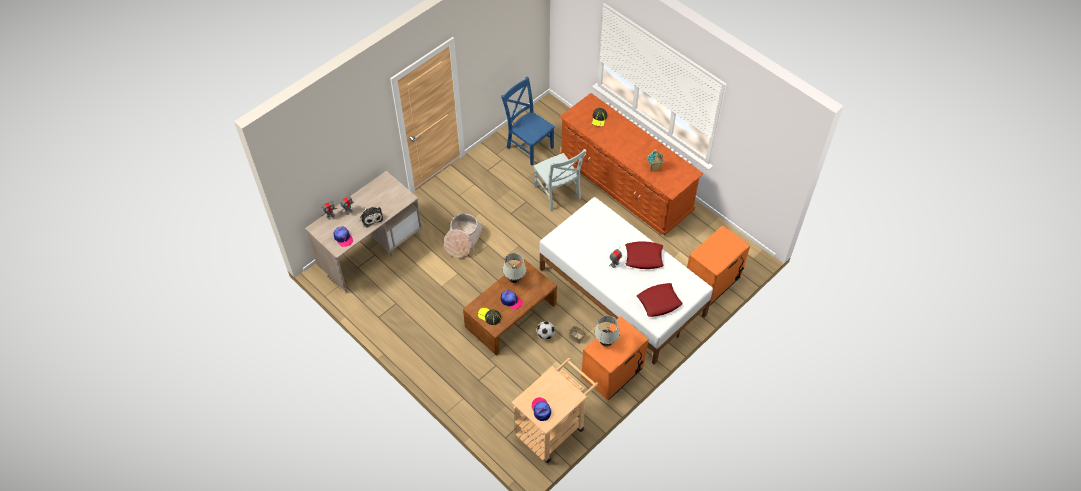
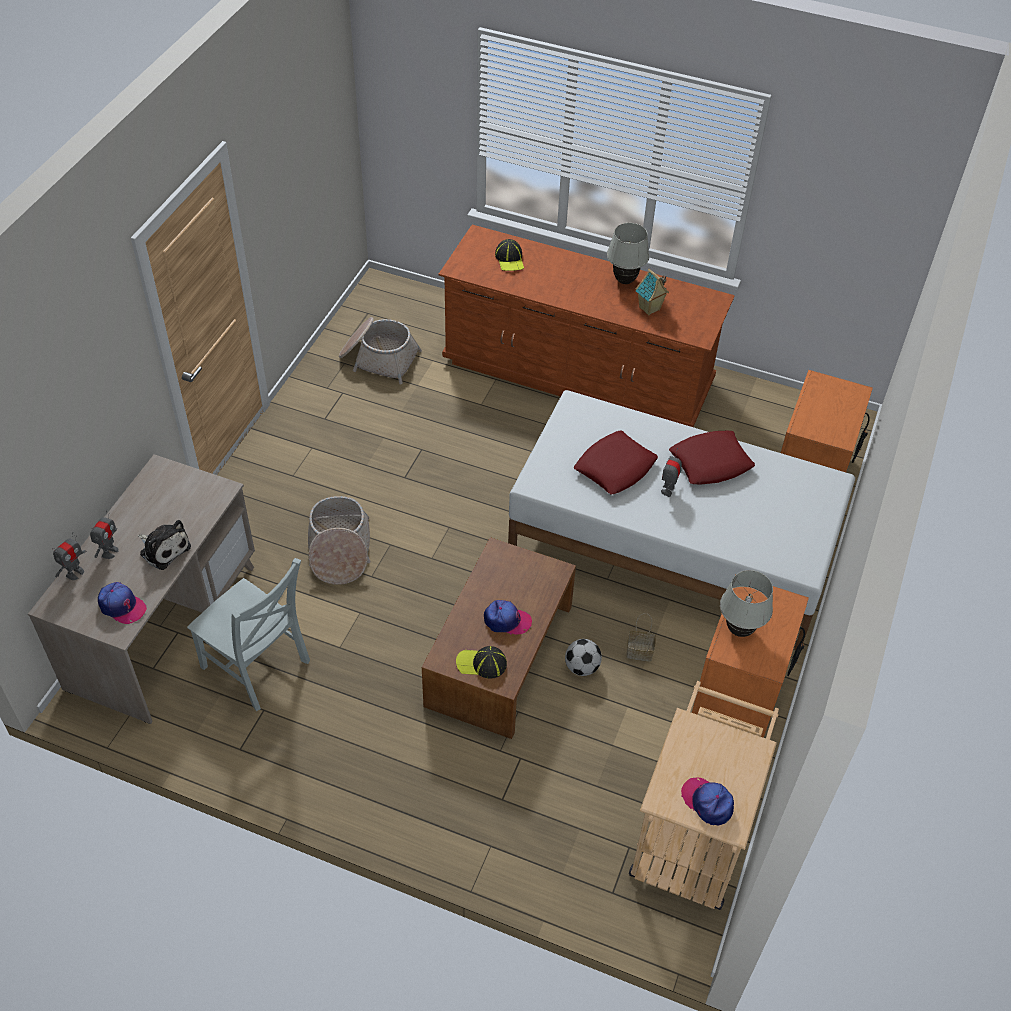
camera: 25 degrees left, 5 degrees down
(514, 280) = (493, 580): white table lamp -> white table lamp (625, 281)
(529, 146) = (378, 358): blue chair -> basket
(558, 193) = (471, 420): grey chair -> grey chair (258, 667)
(659, 302) = (783, 528): red pillow -> red pillow (615, 467)

